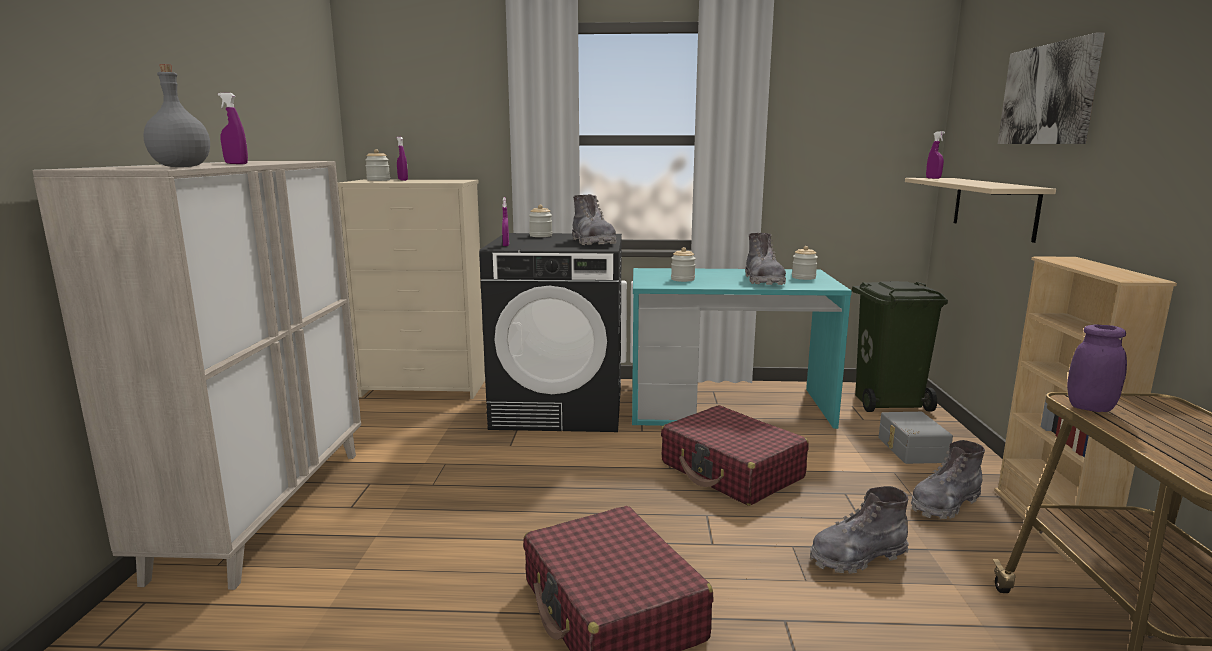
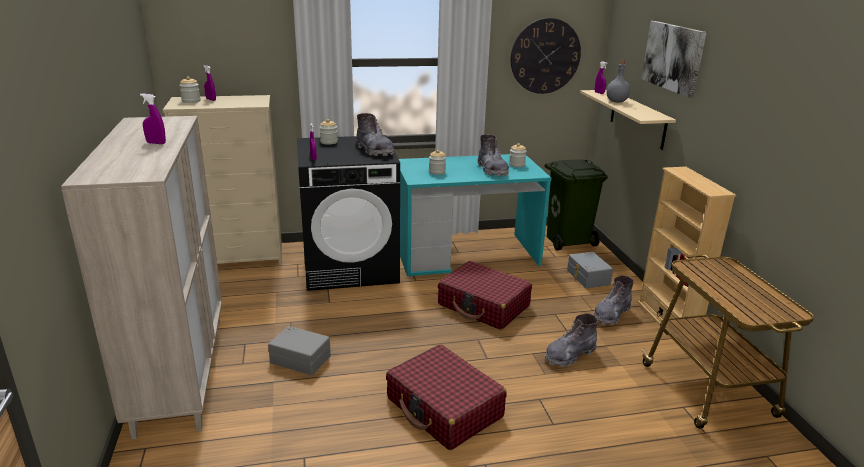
camera: 15 degrees left, 10 degrees up
(180, 167) = (148, 166): grey bottle -> grey bottle (616, 101)
(432, 510) = (301, 358): none -> grey storage box
(853, 134) = (545, 56): none -> wall clock
(1090, 408) = (693, 271): purple jar -> none

